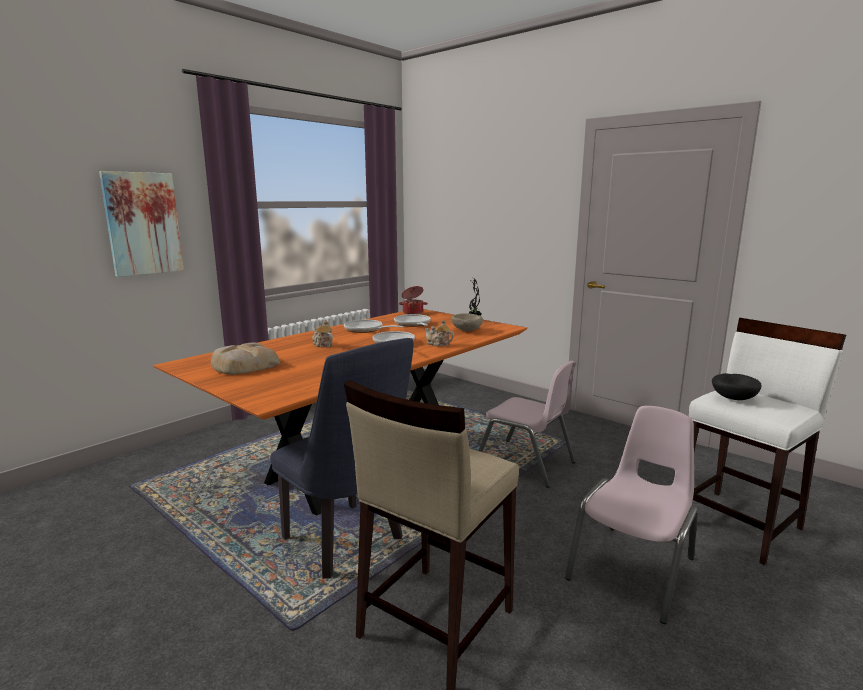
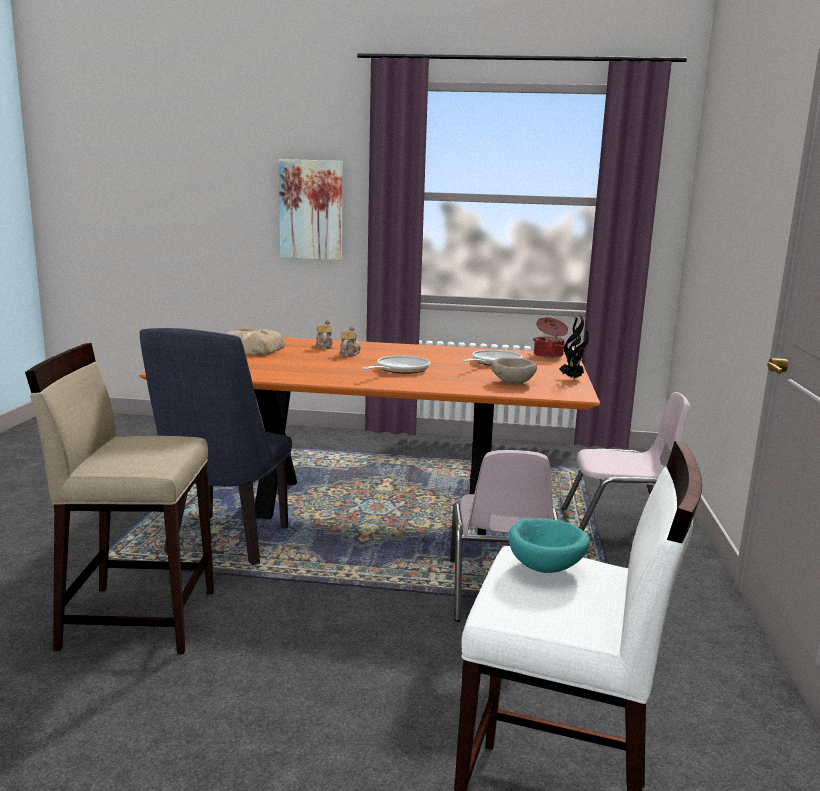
camera: 55 degrees right, 0 degrees up
(366, 330) = (432, 354): frying pan -> none
(438, 344) = (429, 382): teapot -> teapot (324, 346)
(633, 569) = (324, 723): pink chair -> pink chair (619, 528)
(733, 398) = (547, 566): black bowl -> turquoise bowl

